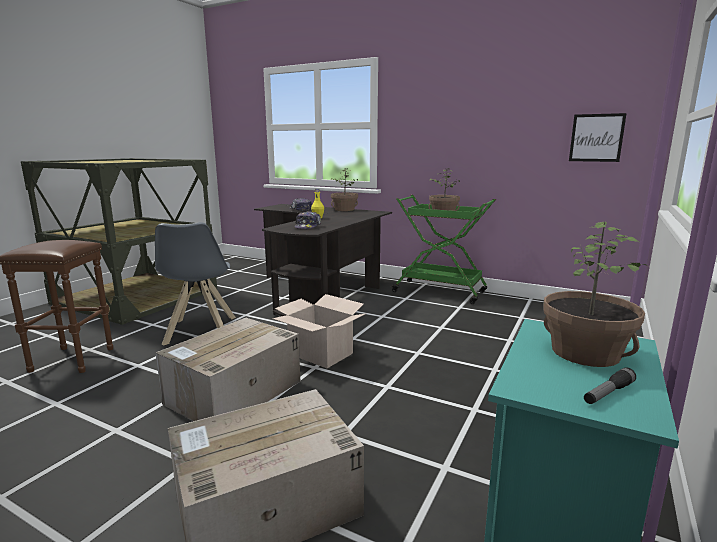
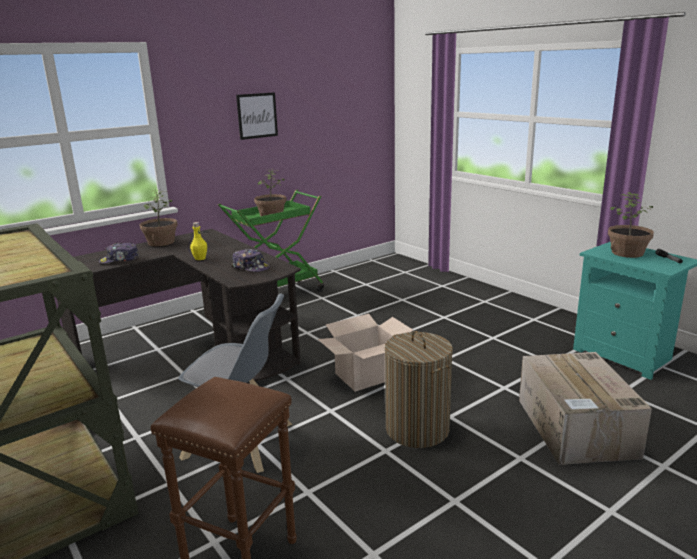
camera: 65 degrees left, 5 degrees up
(233, 393) = (417, 429): cardboard box -> laundry basket
(596, 138) = (356, 124): picture -> picture (257, 115)

